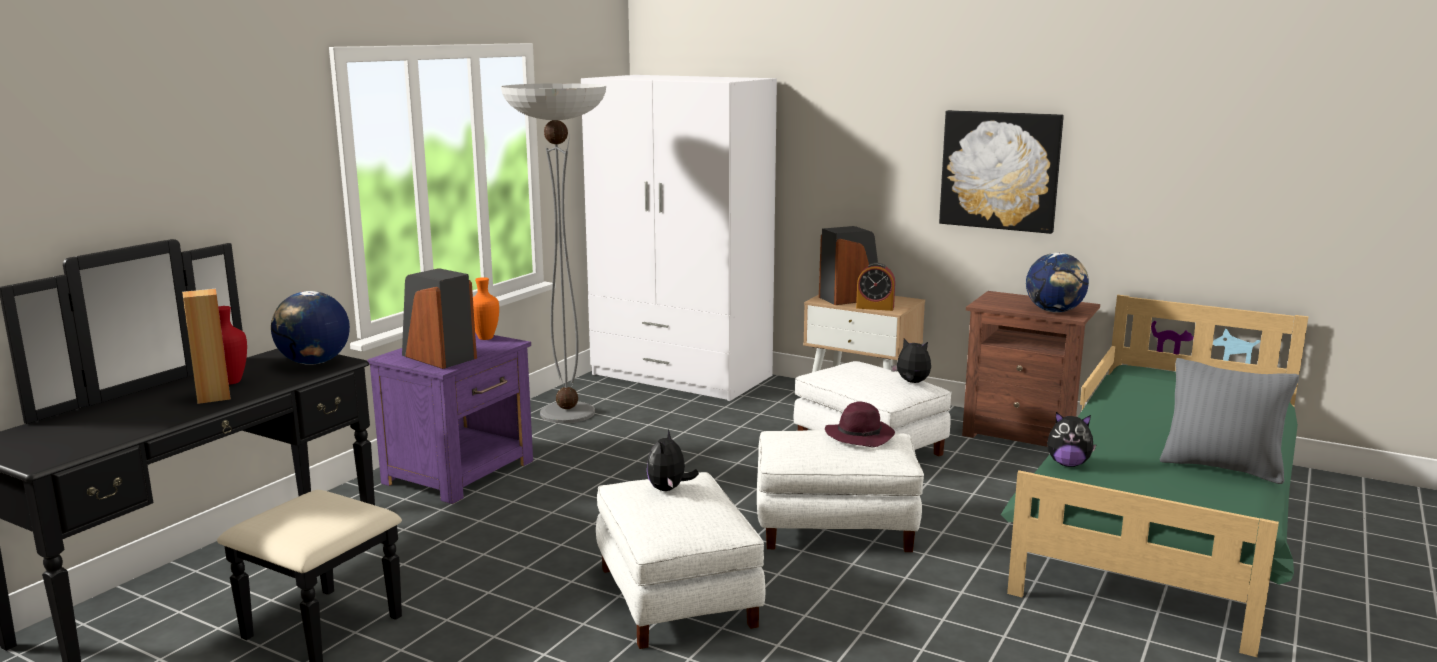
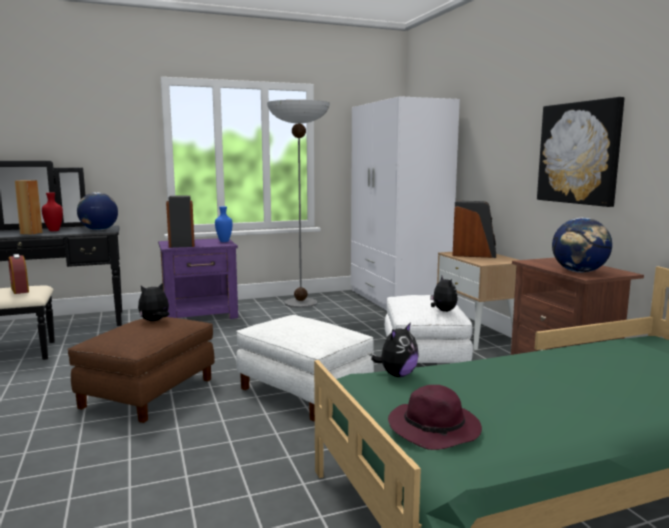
camera: 40 degrees right, 5 degrees down
(486, 338) = (224, 241): orange vase -> blue vase
(678, 596) = (149, 393): white ottoman -> brown ottoman
(860, 436) = (320, 325): purple hat -> purple hat (435, 429)
(875, 307) = (475, 260): alarm clock -> alarm clock (20, 290)
(1068, 464) = (397, 375): plush toy -> plush toy turned 105 degrees counterclockwise
(1221, 468) = (533, 420): grey pillow -> none

